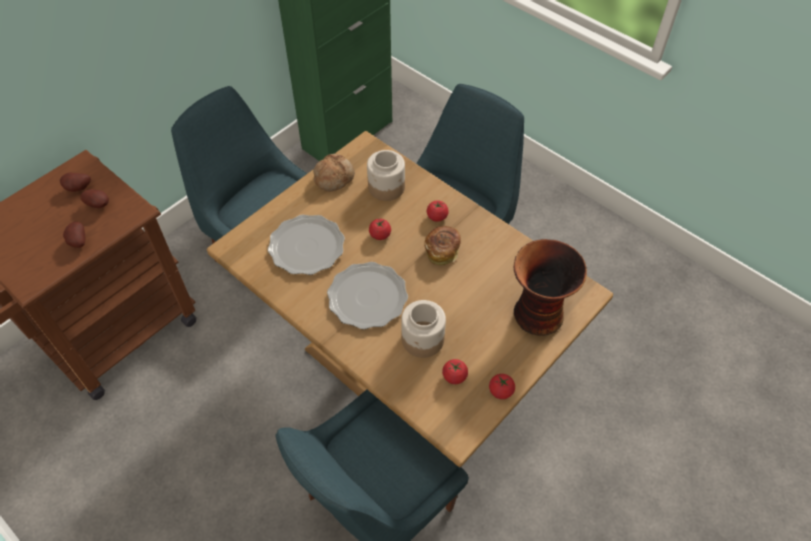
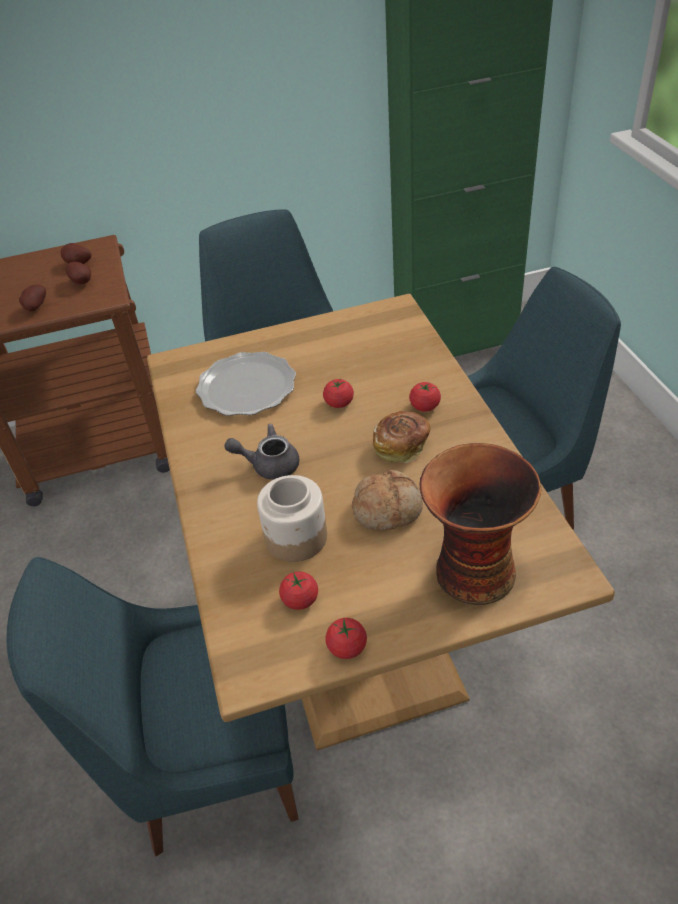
camera: 35 degrees right, 10 degrees down
(334, 177) = (334, 328): bread -> bread (387, 508)
(367, 298) = (269, 464): plate -> grey teapot
(387, 187) = (388, 356): jar -> none

